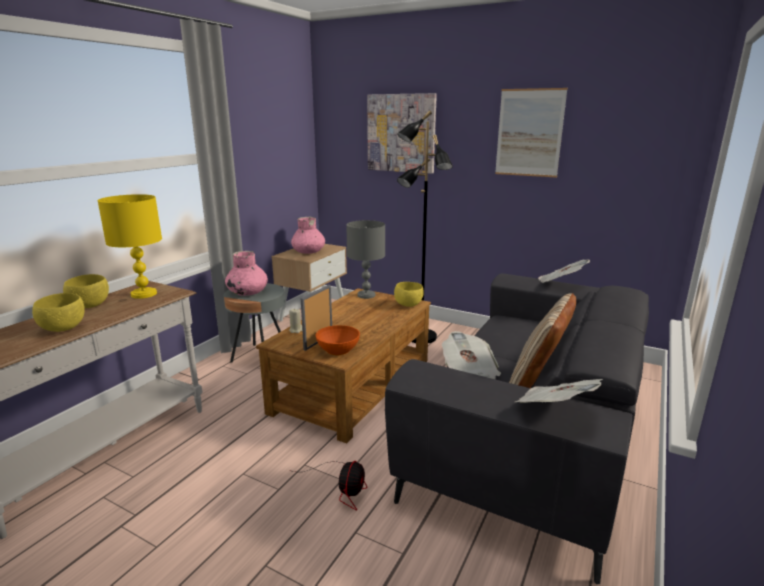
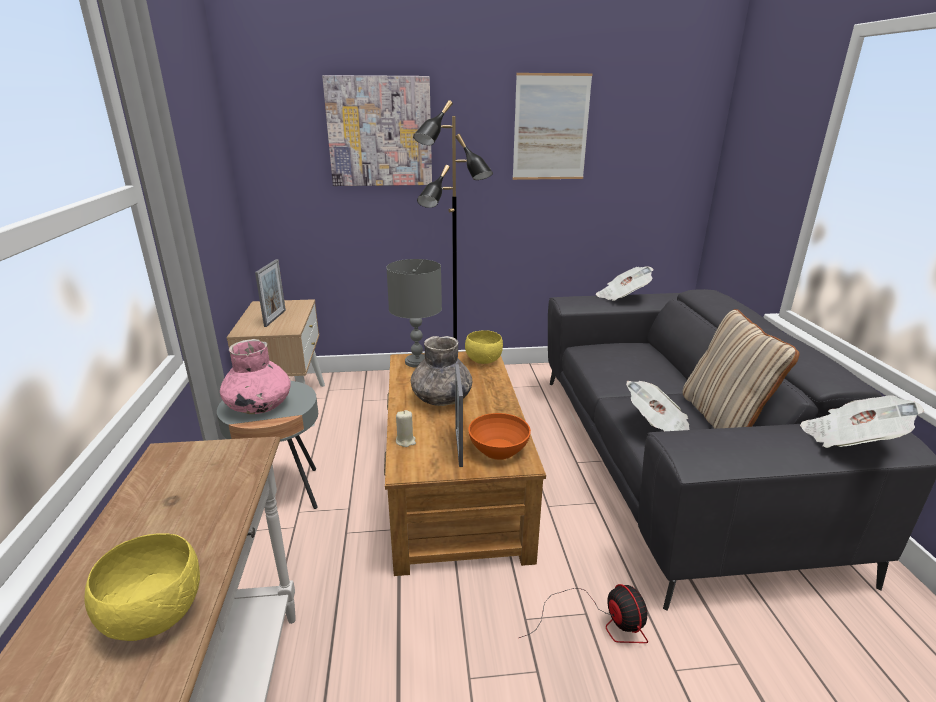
camera: 35 degrees left, 5 degrees up
(91, 306) = (124, 539): yellow bowl -> none
(143, 294) = (194, 474): yellow table lamp -> none
(308, 252) = (275, 318): pink vase -> picture frame
(348, 317) = (441, 398): none -> grey vase

